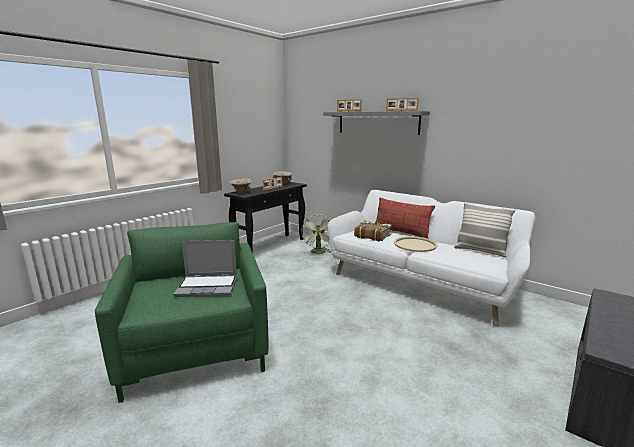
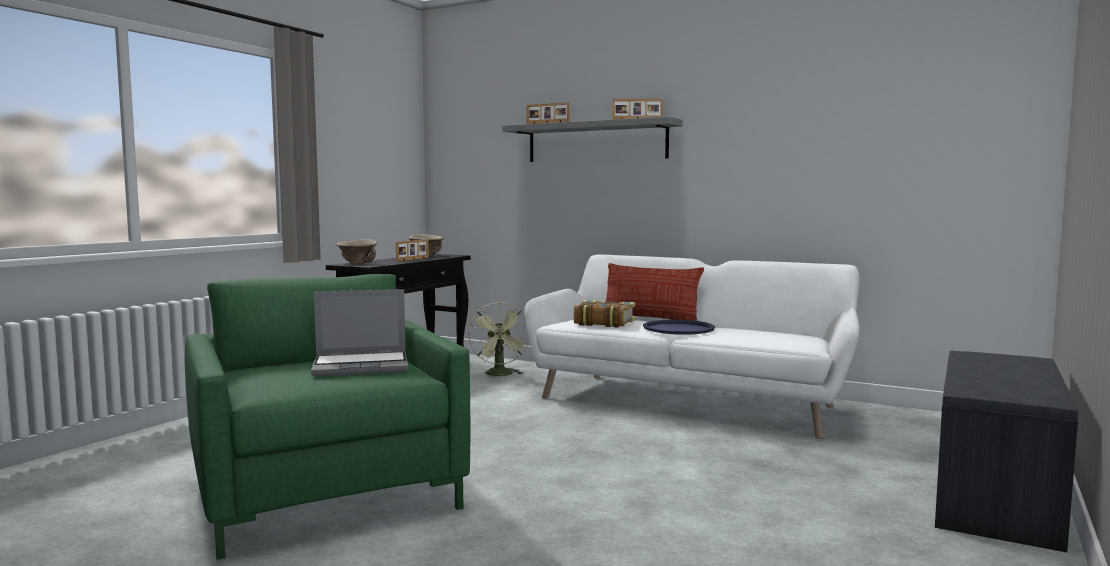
camera: 10 degrees left, 10 degrees down
(415, 244) = (678, 328): beige tray -> blue tray
(480, 251) = (782, 331): pillow -> none

